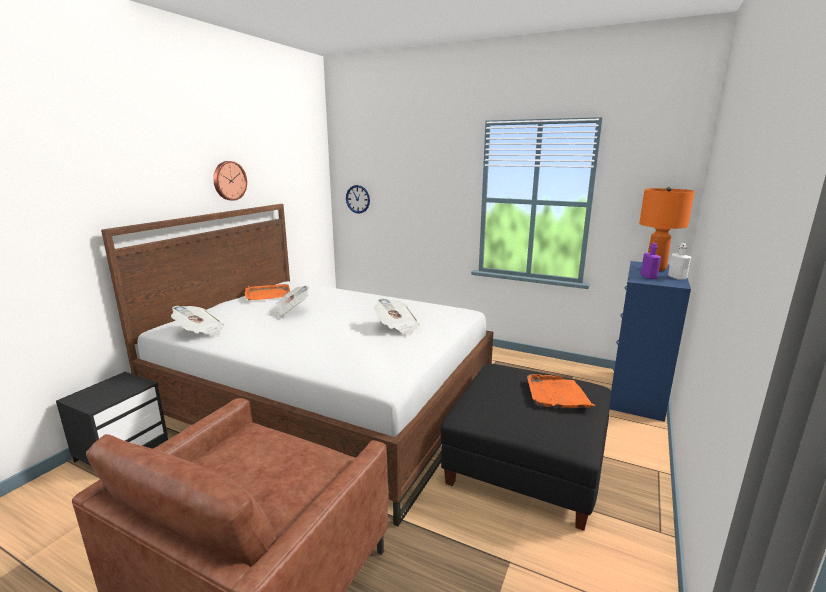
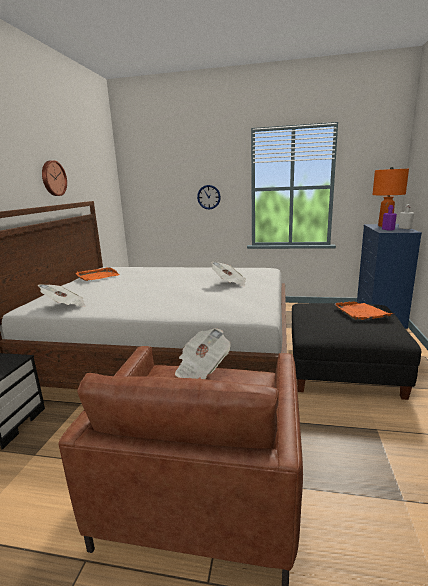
camera: 15 degrees left, 0 degrees up
(289, 312) = (130, 284): newspaper -> newspaper (201, 367)
(358, 199) = (146, 198): wall clock -> wall clock (209, 197)

